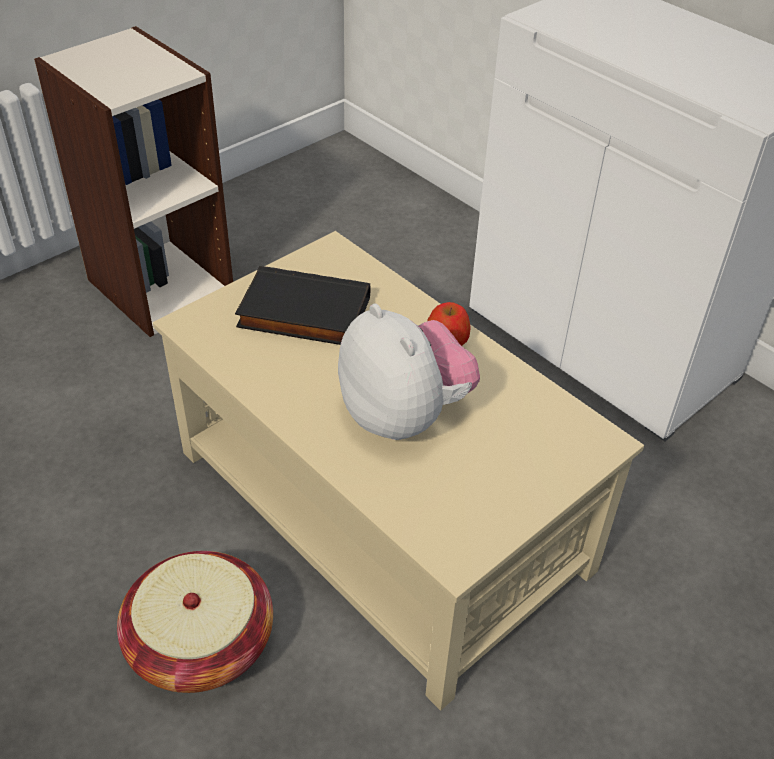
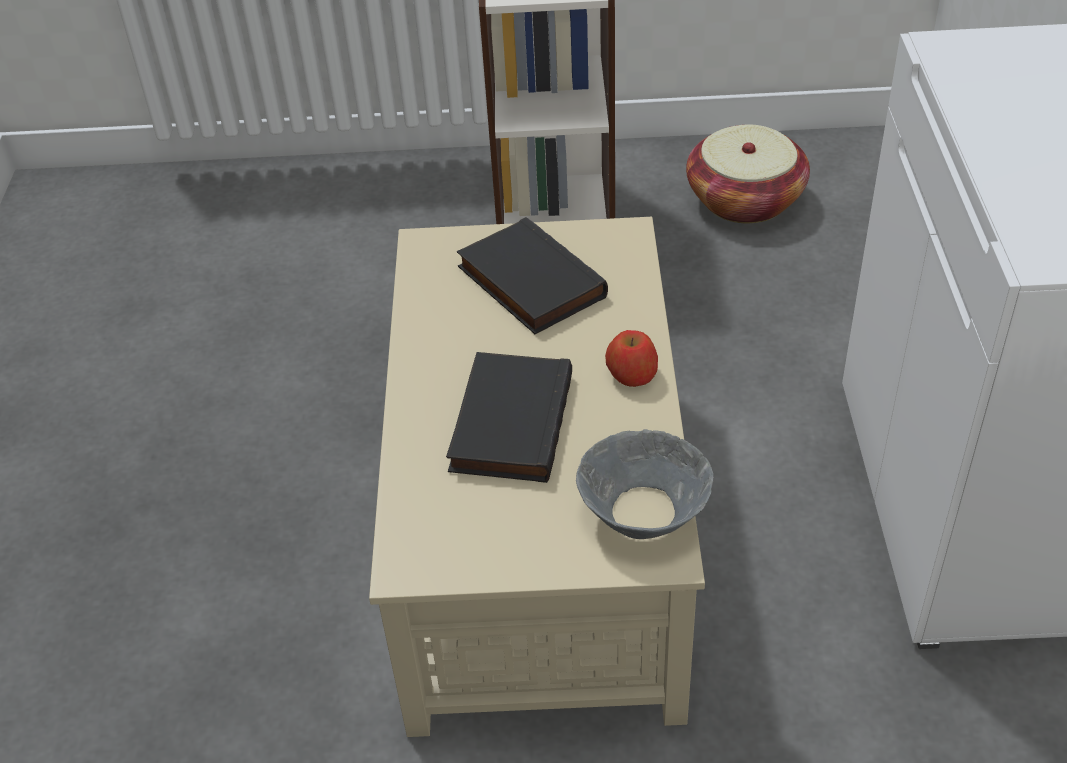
camera: 45 degrees right, 0 degrees up
(201, 643) = (284, 549): basket -> basket (745, 200)
(404, 415) = (508, 422): plush toy -> black book
(560, 423) = (644, 512): none -> grey bowl

